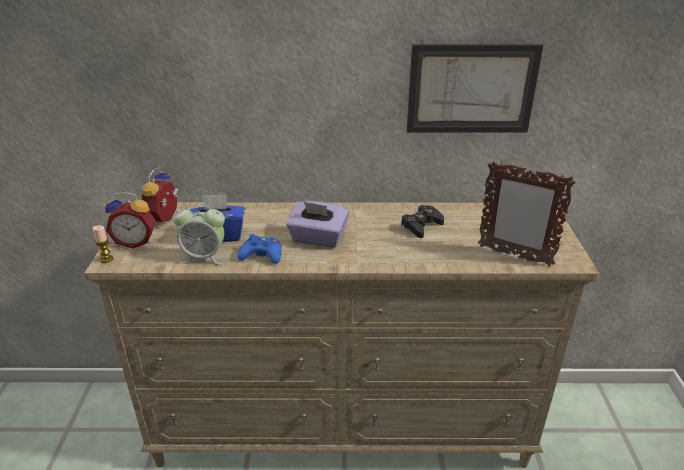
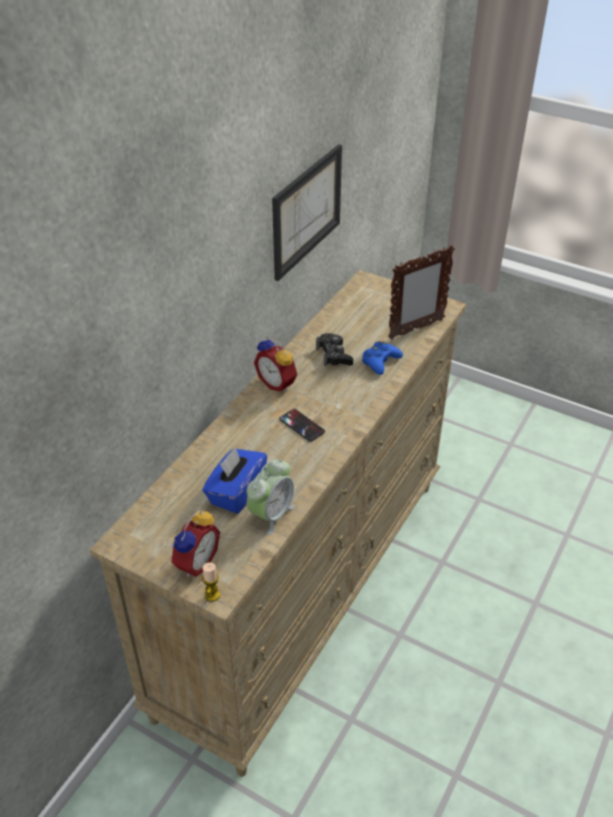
camera: 60 degrees left, 10 degrees up
(166, 219) = (164, 525): alarm clock -> alarm clock (278, 383)
(262, 255) = (301, 472): blue game controller -> blue game controller (380, 362)
(318, 238) = (302, 425): purple tissue box -> phone

